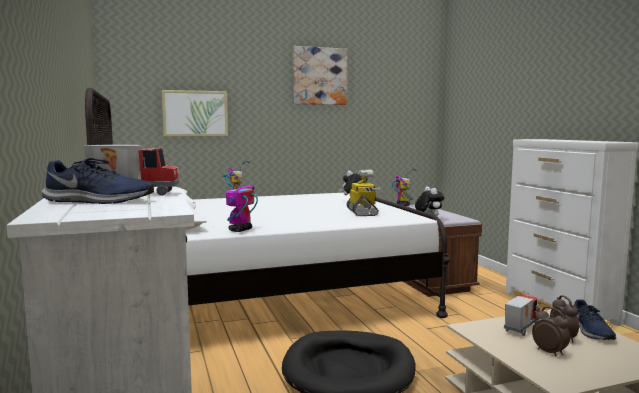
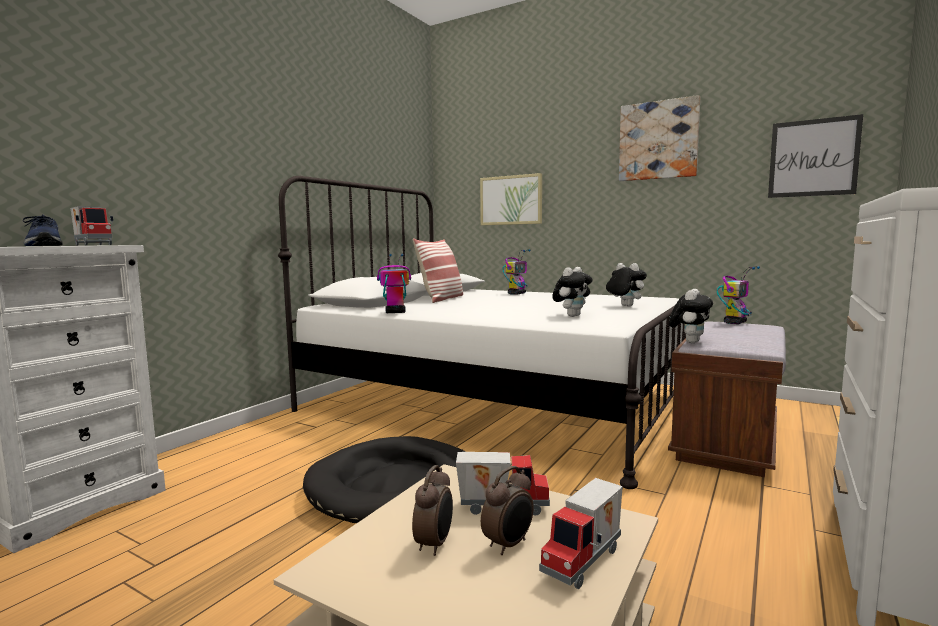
camera: 50 degrees right, 0 degrees up
(204, 213) = (441, 299): none -> pillow
(363, 213) = (572, 315): toy robot -> plush toy
(406, 99) = (813, 158): none -> picture
(590, 331) = (585, 562): blue shoe -> toy truck

